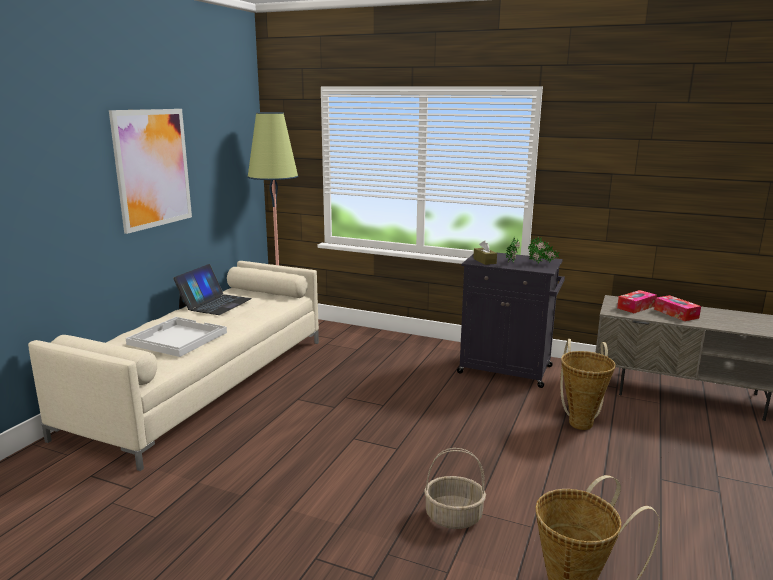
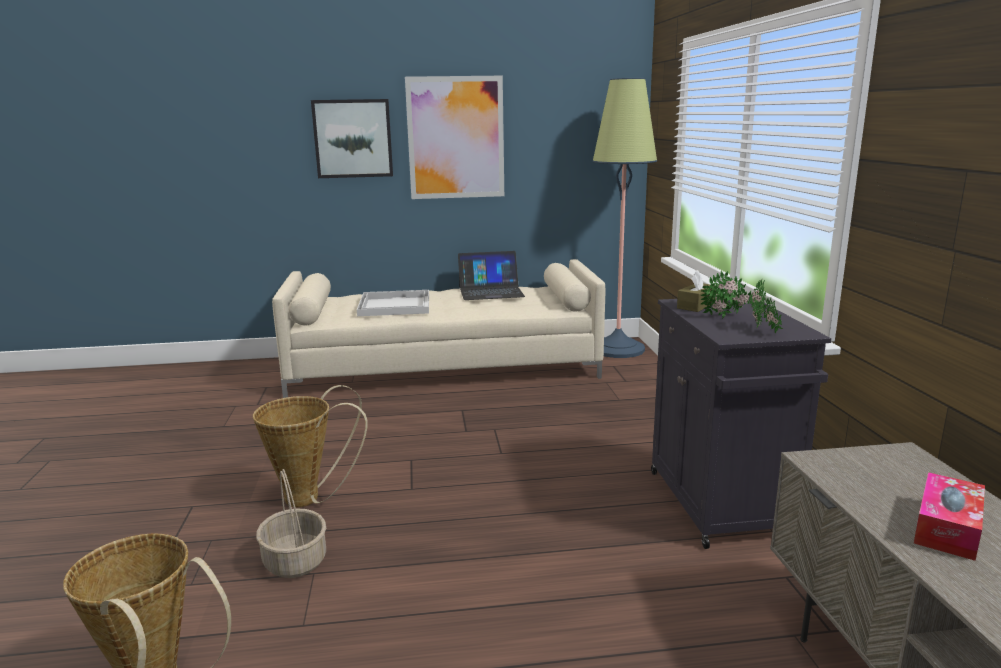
camera: 60 degrees right, 0 degrees up
(69, 178) = (353, 138): none -> picture
(580, 421) = (636, 611): basket -> basket (311, 498)
(636, 307) = (896, 479): tissue box -> none

